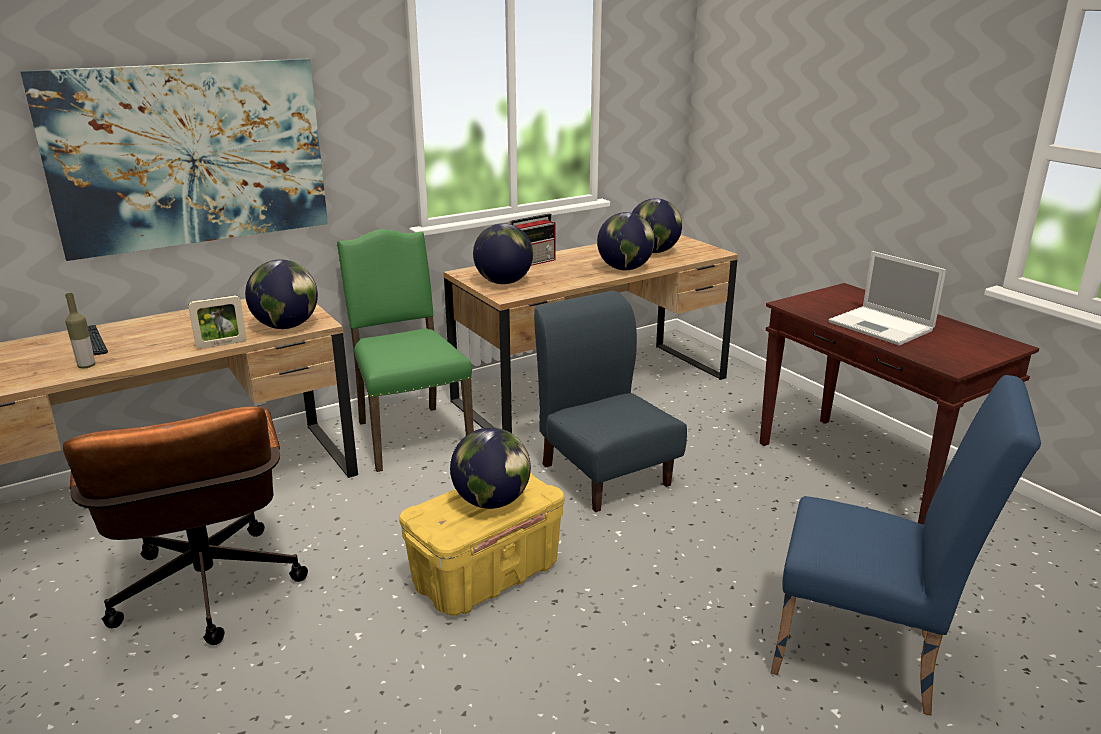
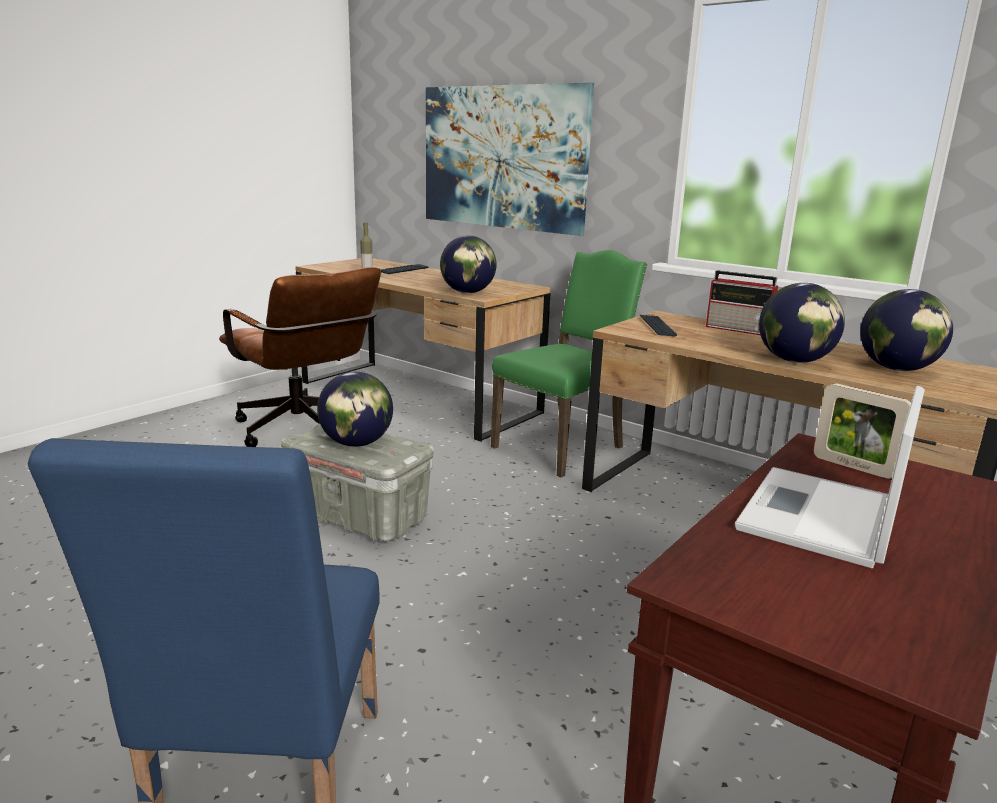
camera: 70 degrees right, 5 degrees down
(208, 597) = (304, 431): brown office chair -> brown office chair turned 90 degrees counterclockwise
(221, 344) = (421, 286): picture frame -> picture frame (853, 467)
(486, 575) = (361, 516): yellow storage box -> grey storage box
(503, 282) = (657, 326): globe -> keyboard
(605, 474) = (575, 550): blue chair -> none

